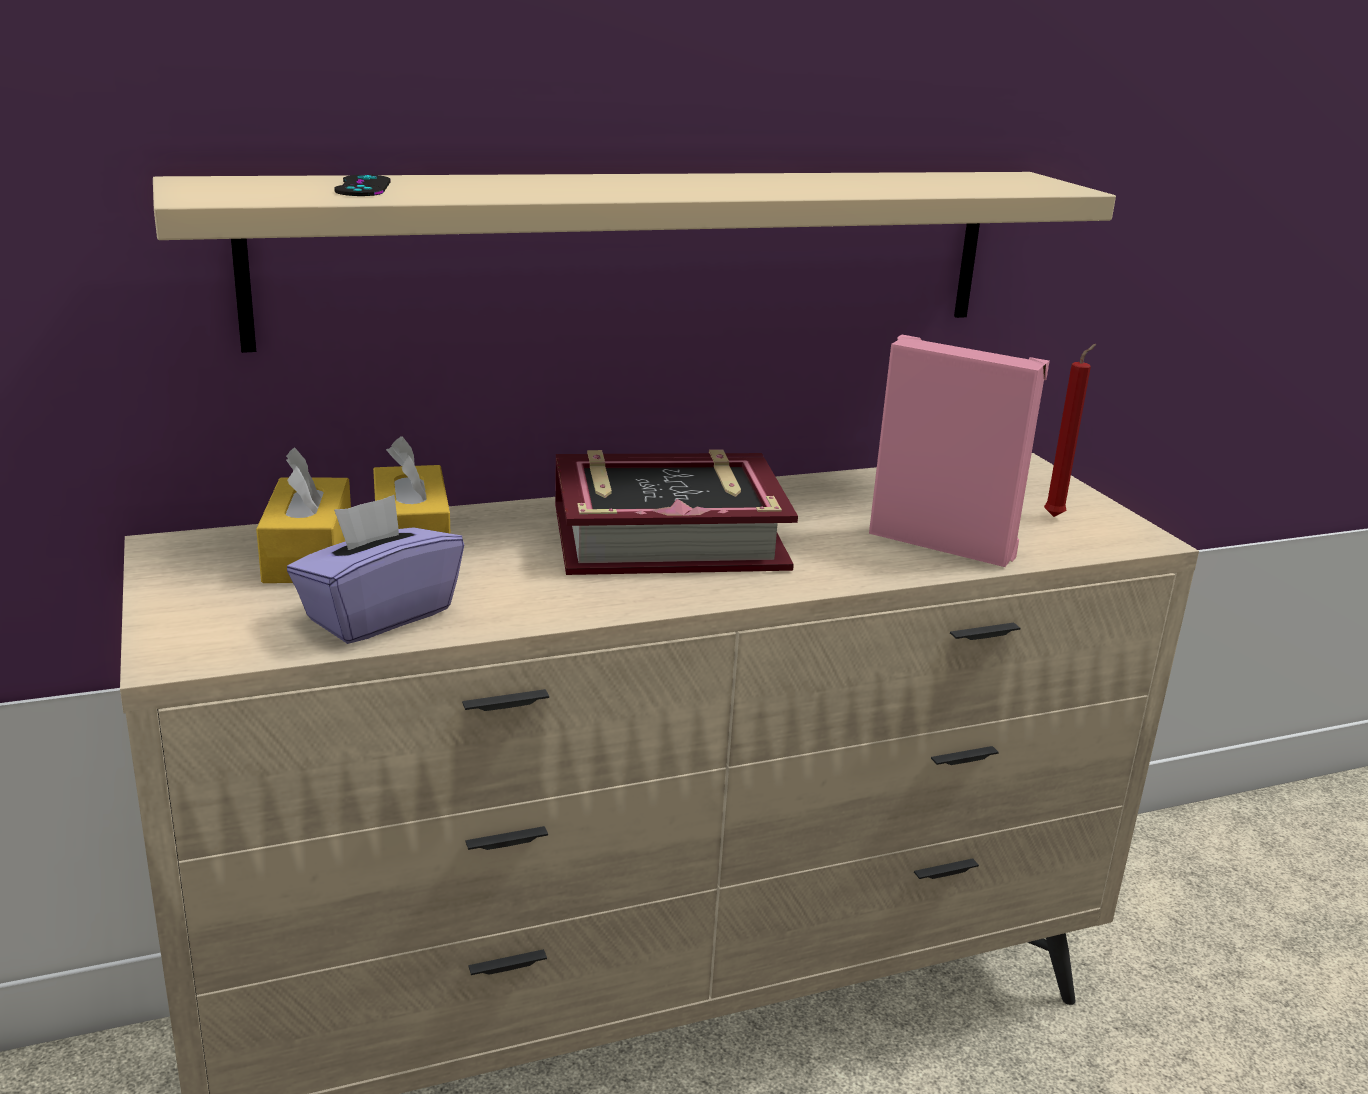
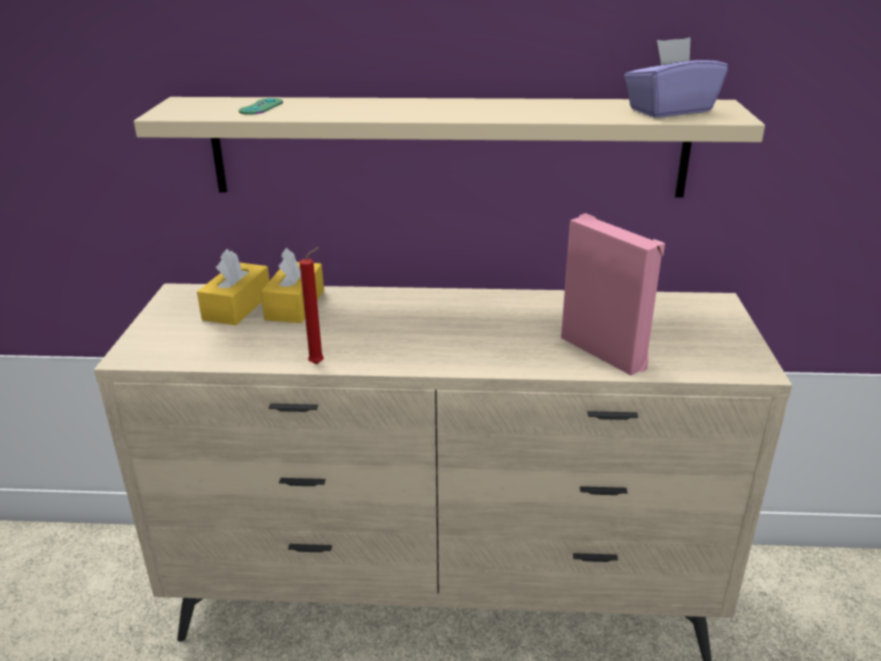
camera: 25 degrees right, 5 degrees up
(363, 187) = (261, 107): black game controller -> green game controller
(378, 615) = (240, 348): purple tissue box -> purple tissue box (669, 110)
(668, 536) = (435, 322): book -> none
(1056, 516) = (705, 343): red candle -> red candle (319, 364)

